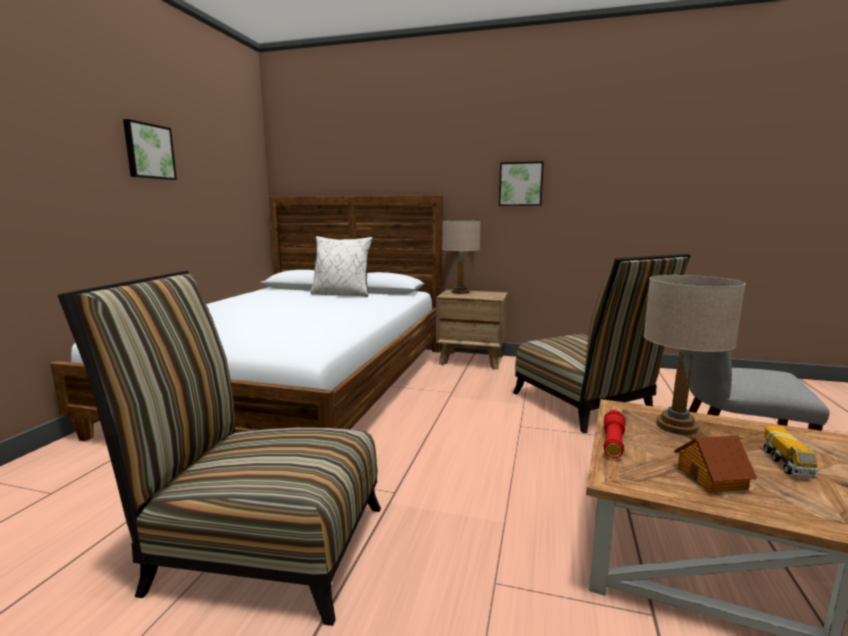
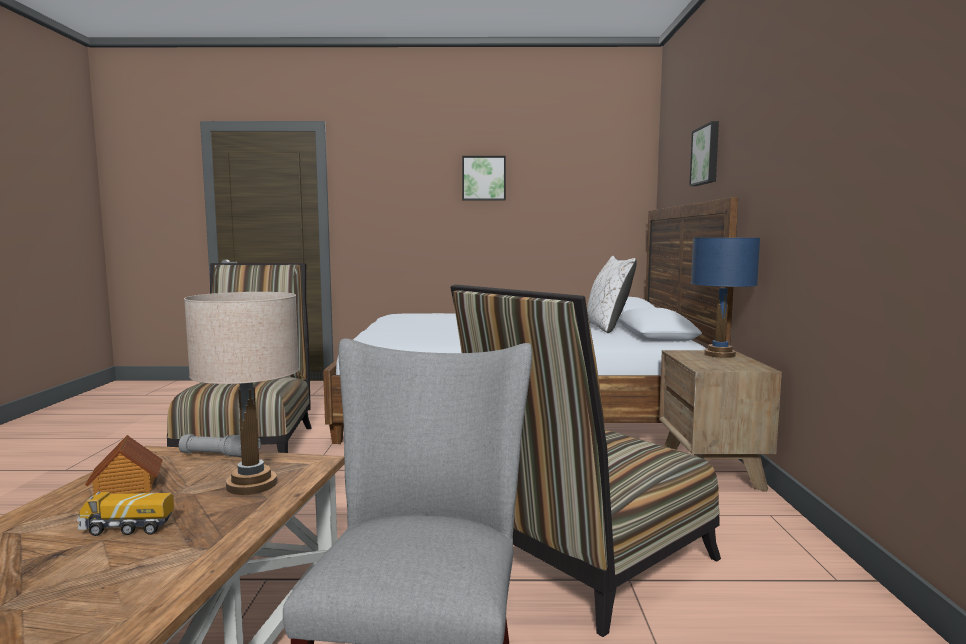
camera: 75 degrees right, 5 degrees down
(460, 292) = (720, 355): beige table lamp -> blue table lamp
(521, 184) = (807, 167): picture -> picture (706, 155)
(613, 442) = (220, 455): red flashlight -> grey flashlight

